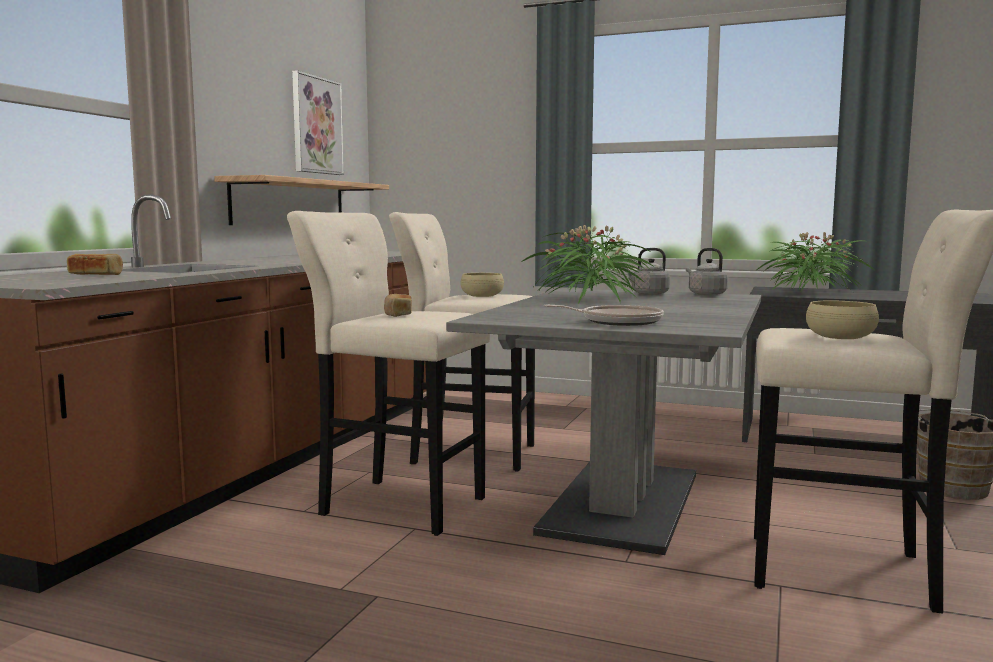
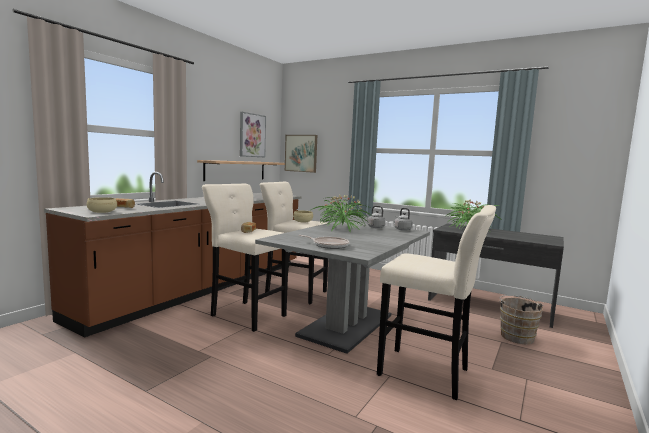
camera: 10 degrees right, 0 degrees up
(419, 164) = (301, 153): none -> picture
(840, 336) = (425, 262): beige bowl -> beige bowl (102, 211)

